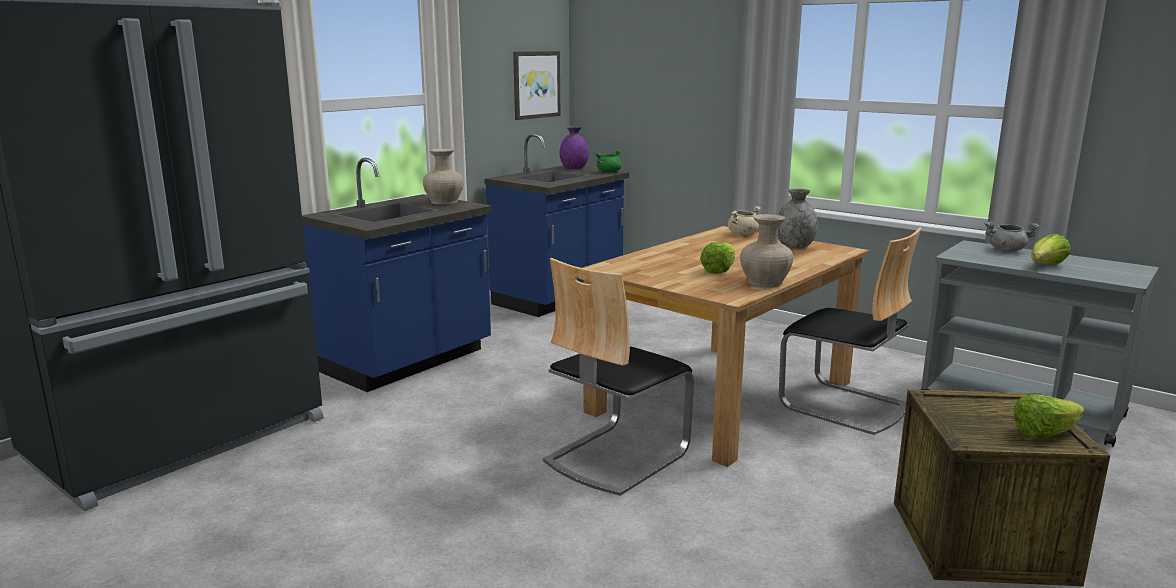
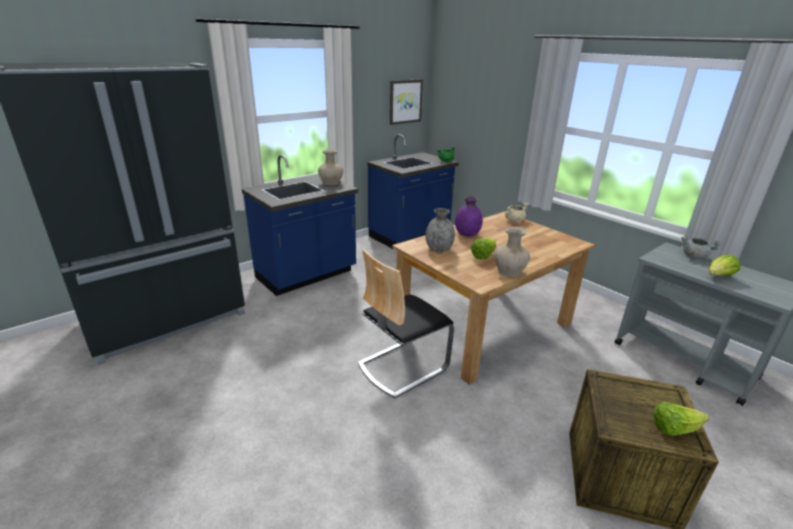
camera: 10 degrees right, 10 degrees up
(574, 168) = (426, 156): purple vase -> purple vase (467, 234)
(794, 246) = (544, 236): grey vase -> grey vase (438, 249)
(843, 406) = (560, 343): chair -> none

